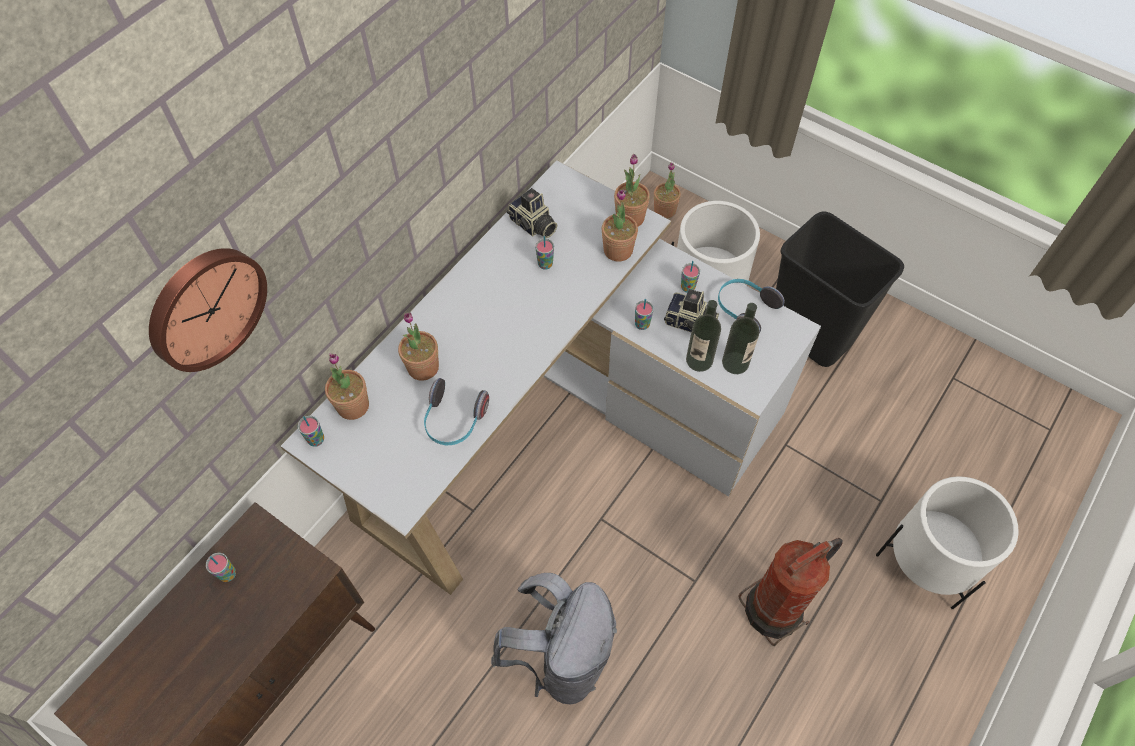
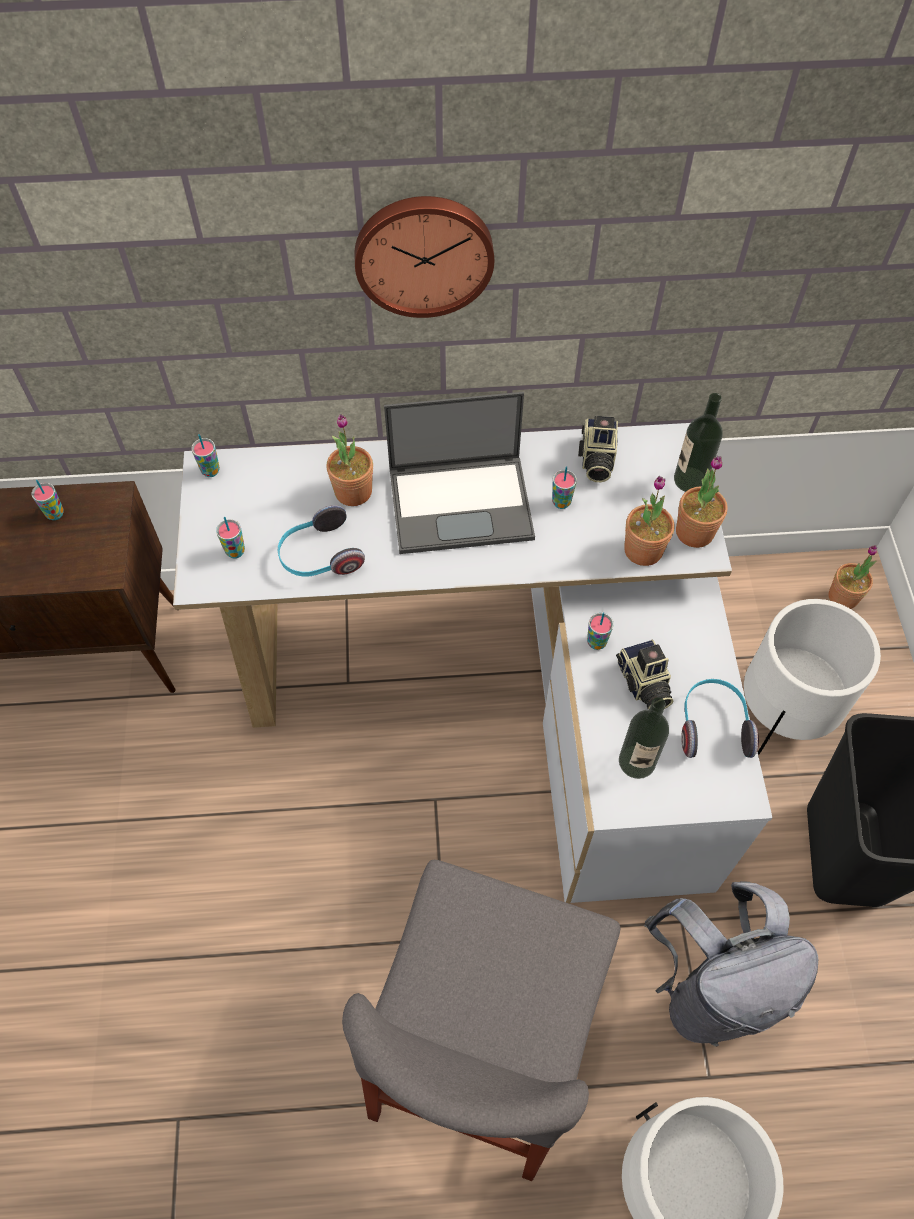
camera: 50 degrees right, 0 degrees up
(205, 307) = (134, 247): wall clock -> wall clock (423, 253)
(353, 406) = (267, 471): potted plant -> none
(493, 314) = (462, 503): none -> laptop
(561, 656) = (268, 868): grey backpack -> grey backpack (711, 986)
(687, 287) = (684, 652): cup -> cup (235, 551)
(699, 360) = (606, 724): bottle -> bottle (690, 480)
(776, 610) = (480, 1046): fire extinguisher -> grey chair

